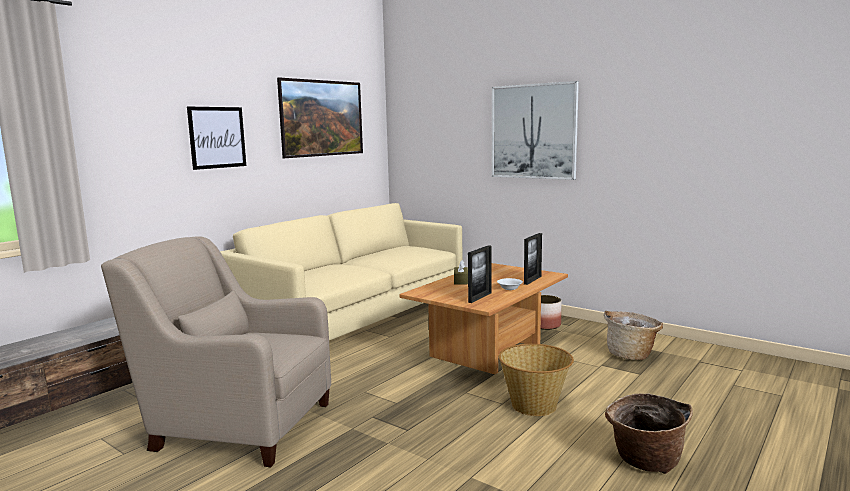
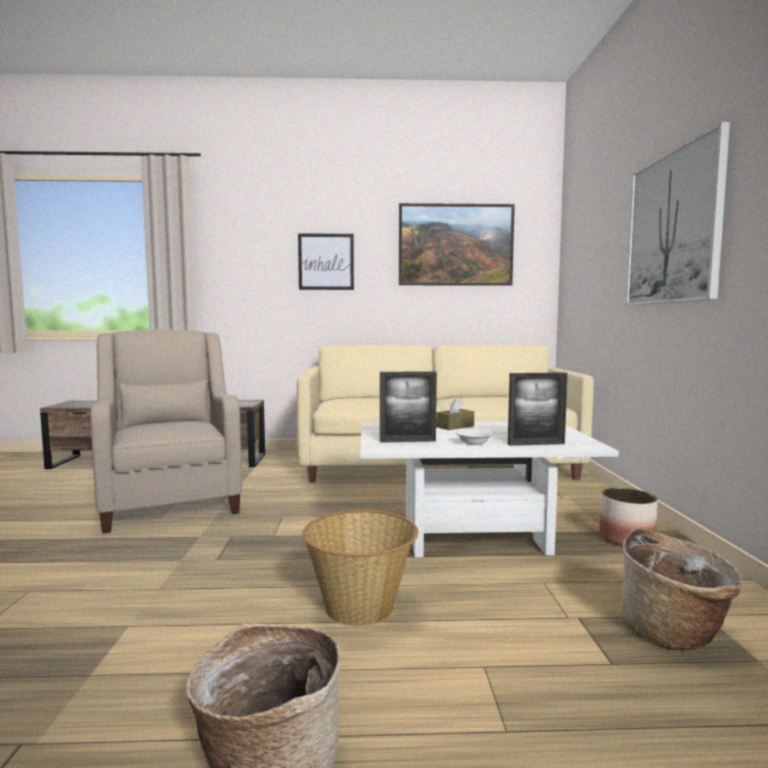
camera: 50 degrees right, 5 degrees down
(488, 352) = (471, 534): brown coffee table -> white coffee table

